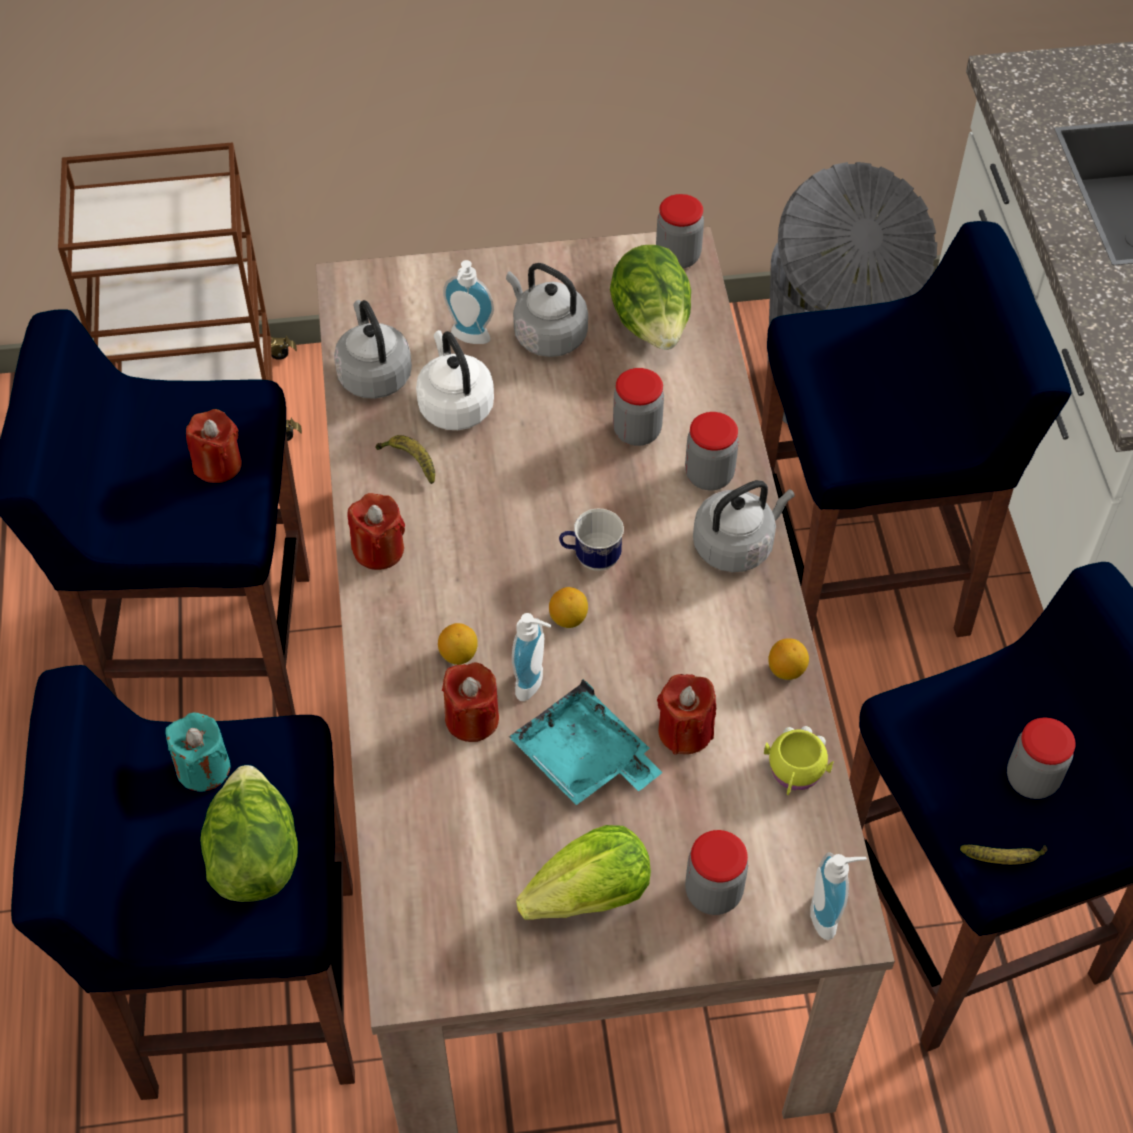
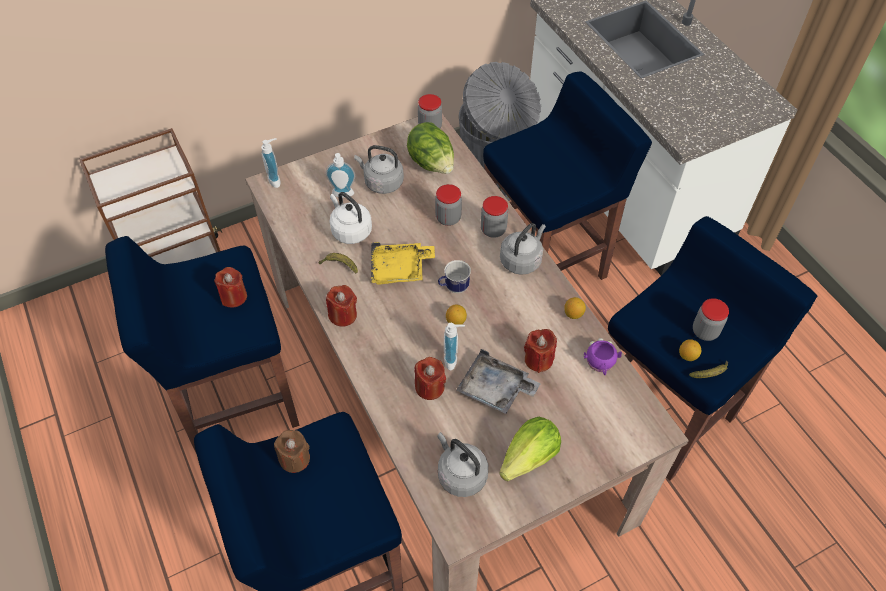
camera: 20 degrees left, 0 degrees up
(203, 768) = (295, 459): turquoise candle -> brown candle
(254, 856) = (342, 496): lettuce -> none
(373, 374) = (301, 226): grey kettle -> grey kettle (460, 474)
(459, 655) = (408, 356): lemon -> lemon (687, 356)
(511, 499) = (400, 269): none -> yellow tray
(584, 759) = (495, 389): turquoise tray -> grey tray
(713, 892) = (588, 435): jar -> none
(794, 773) = (600, 363): yellow mug -> purple mug
(830, 916) = (648, 428): soap dispenser -> soap dispenser (276, 179)

